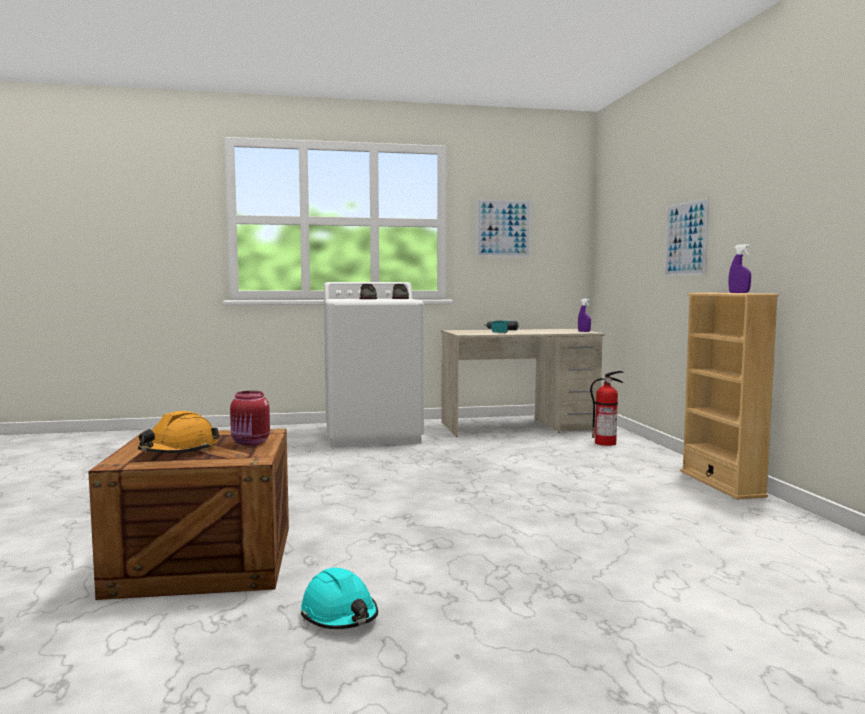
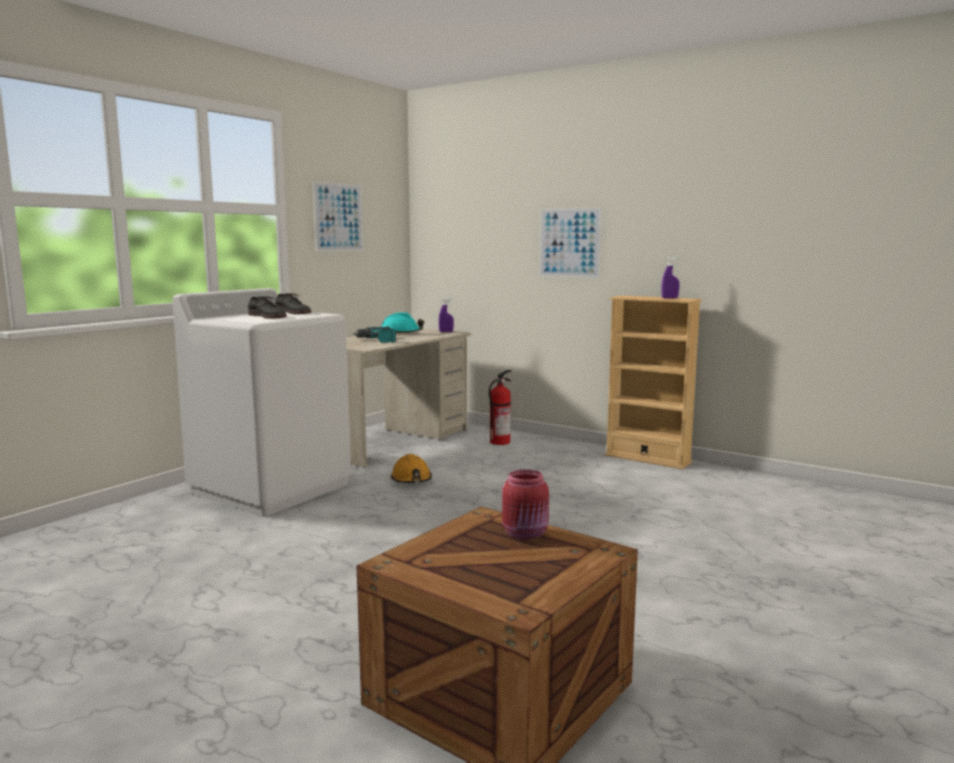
camera: 45 degrees left, 5 degrees up
(179, 451) = (506, 569): orange hard hat -> orange hard hat (411, 480)
(339, 615) = (725, 673): turquoise hard hat -> turquoise hard hat (401, 333)

